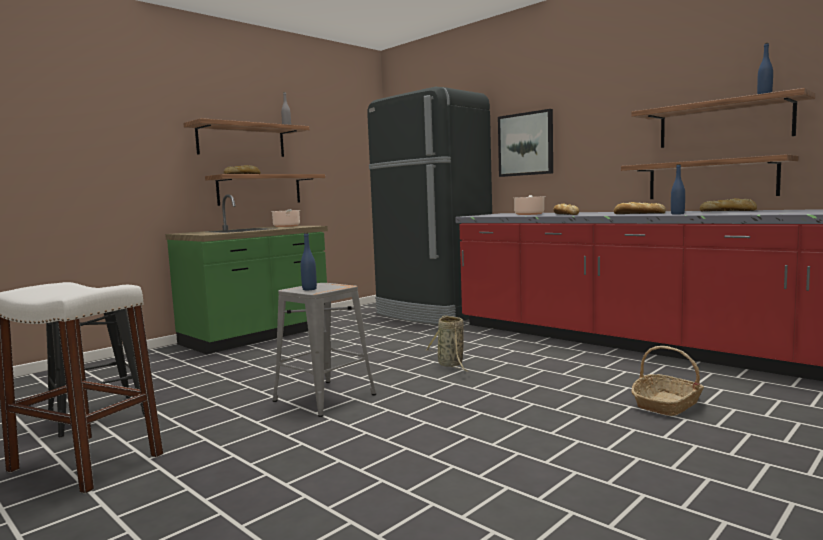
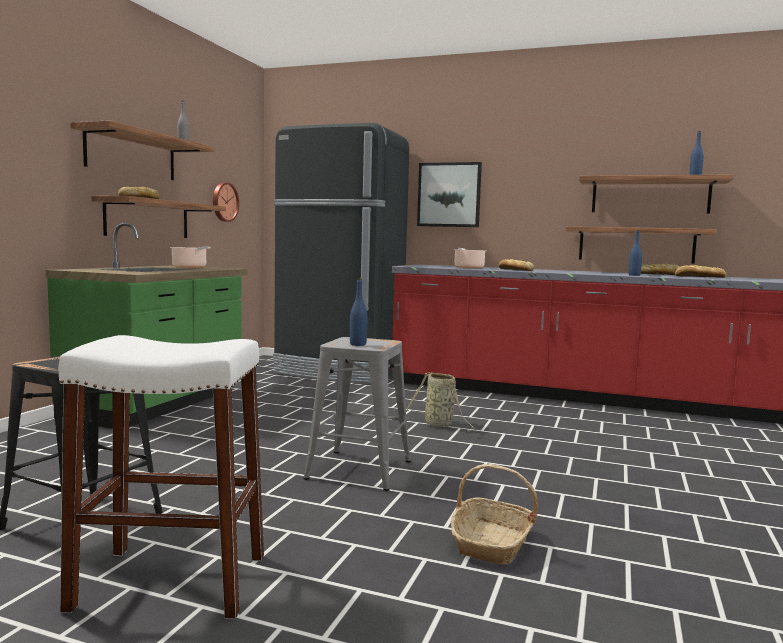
camera: 25 degrees left, 0 degrees up
(339, 170) = (224, 202): none -> wall clock
(638, 214) = (591, 273): bread -> bread (699, 277)
(667, 404) = (675, 448): basket -> basket (492, 543)

